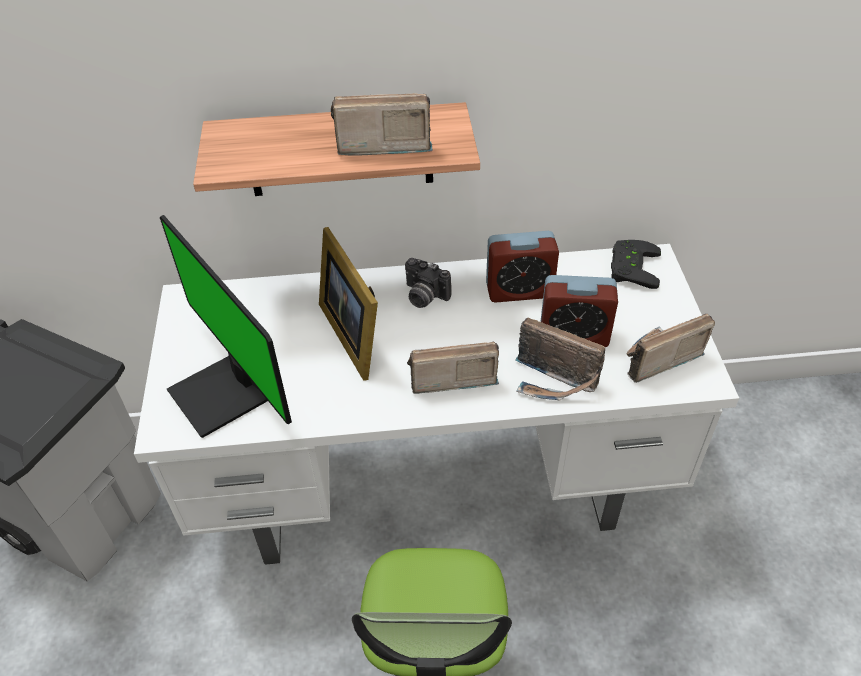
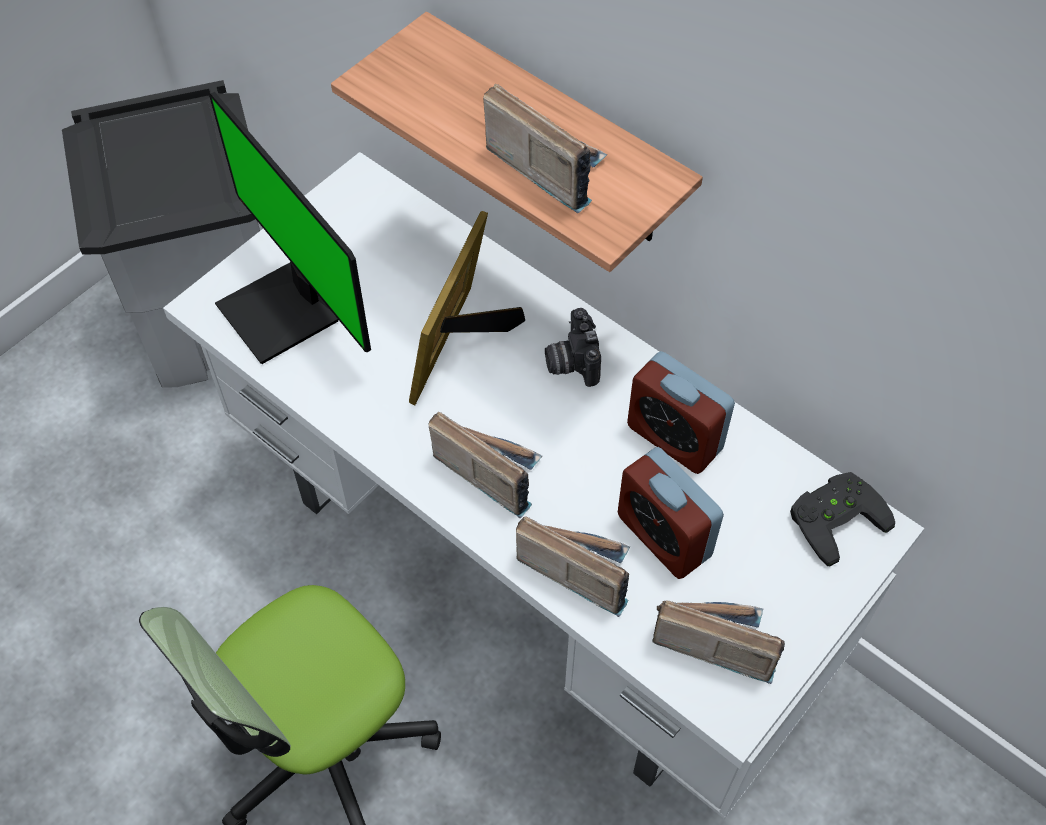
camera: 45 degrees right, 10 degrees up
(223, 394) = (284, 312): monitor -> monitor turned 45 degrees counterclockwise
(554, 382) = (576, 566): radio -> radio turned 135 degrees clockwise

